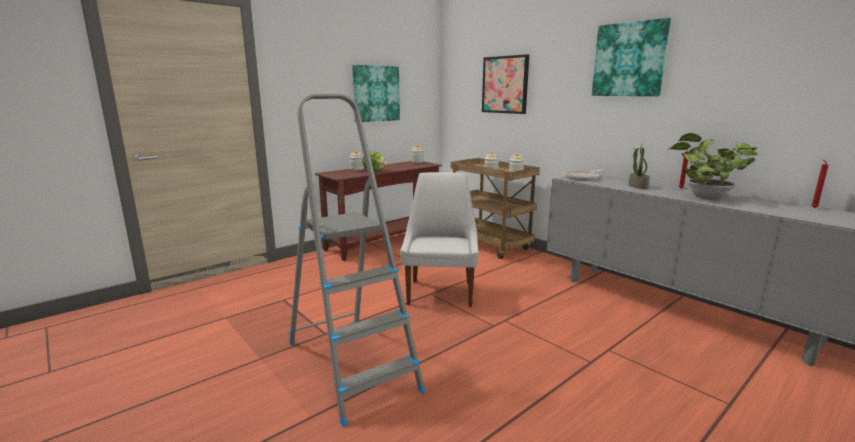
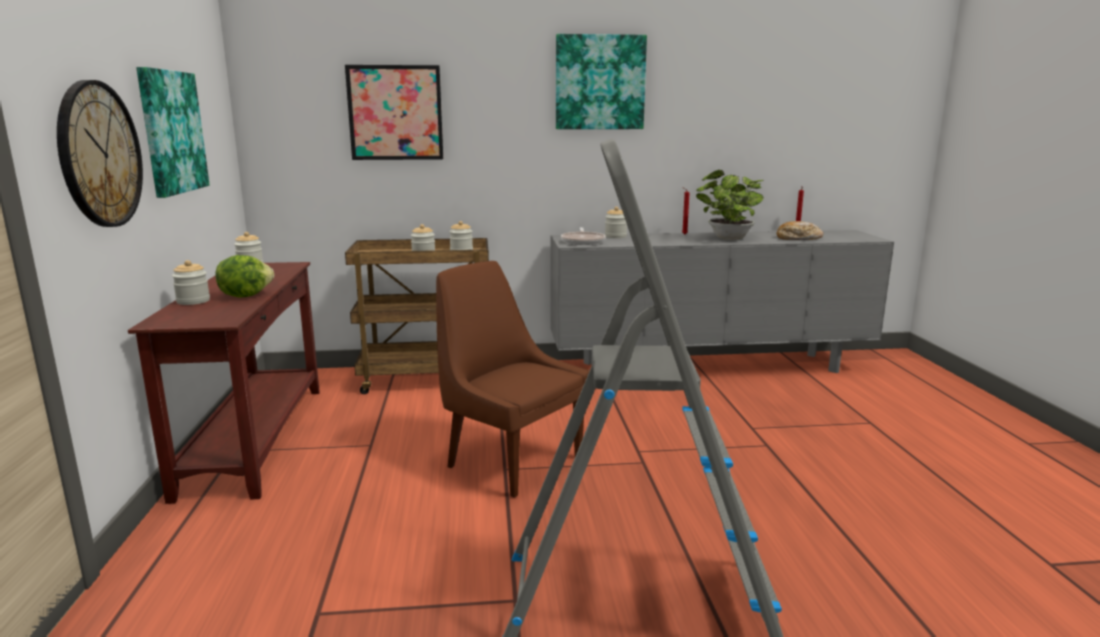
camera: 55 degrees left, 0 degrees up
(316, 101) = (99, 155): none -> wall clock
(440, 292) = (511, 460): white chair -> brown chair
(618, 180) = (615, 236): none -> jar
(637, 186) = (653, 239): potted plant -> none
(783, 211) = (798, 238): none -> bread

